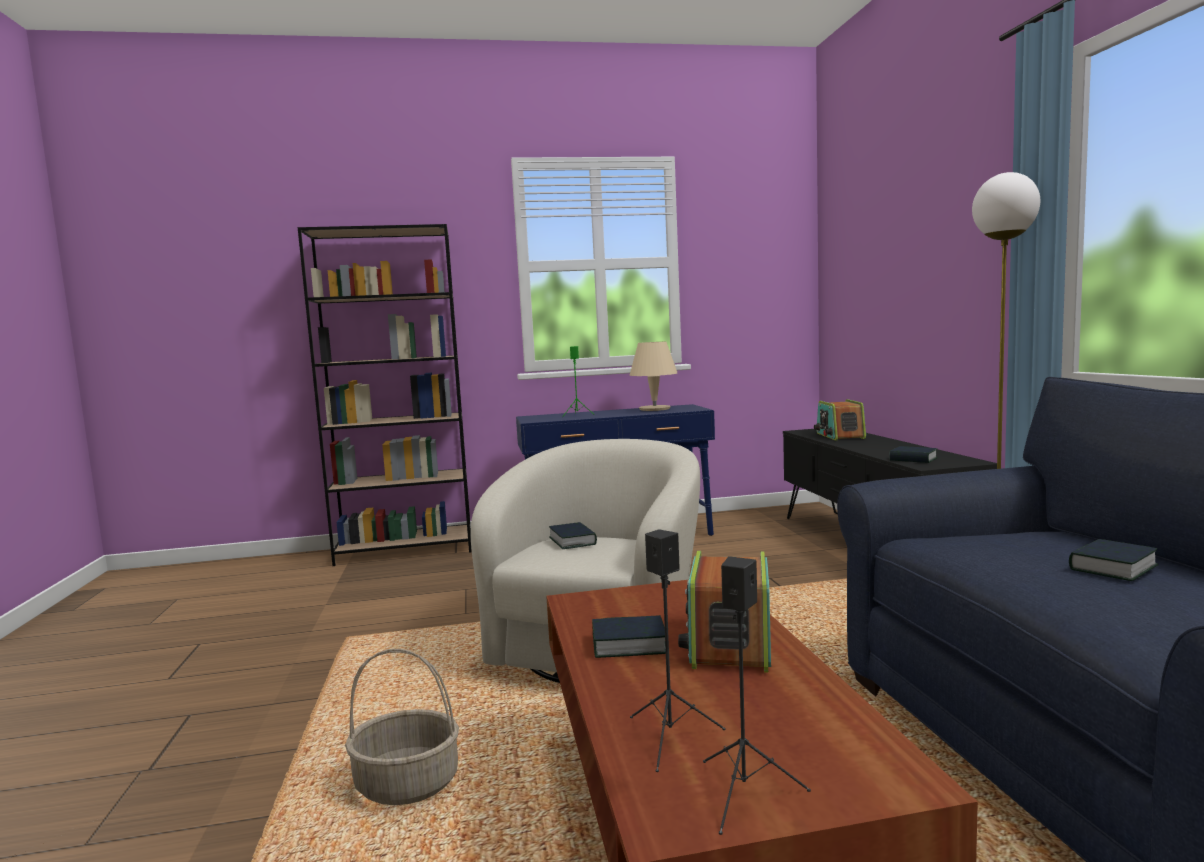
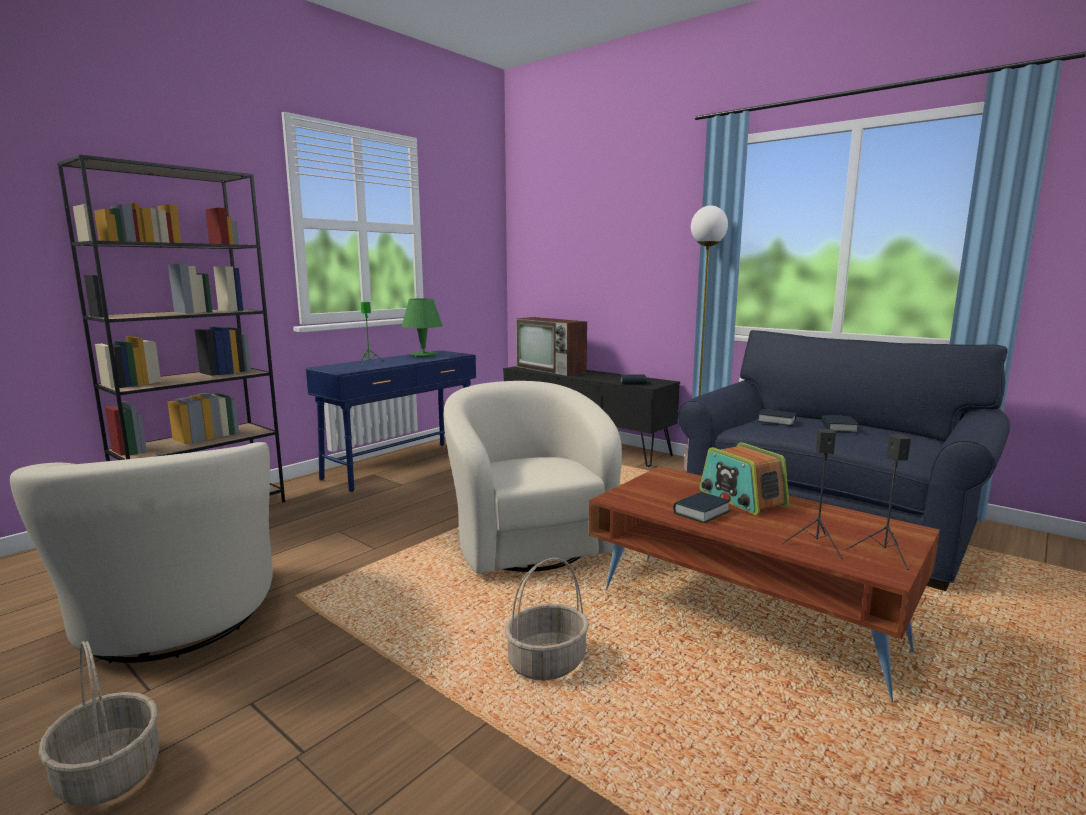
camera: 40 degrees left, 5 degrees up
(66, 728) = (107, 774): none -> basket
(257, 632) = (175, 621): none -> beige armchair
(572, 541) = (507, 465): book -> book (776, 421)
(654, 409) = (423, 355): beige table lamp -> green table lamp
(839, 436) = (551, 370): radio -> television

